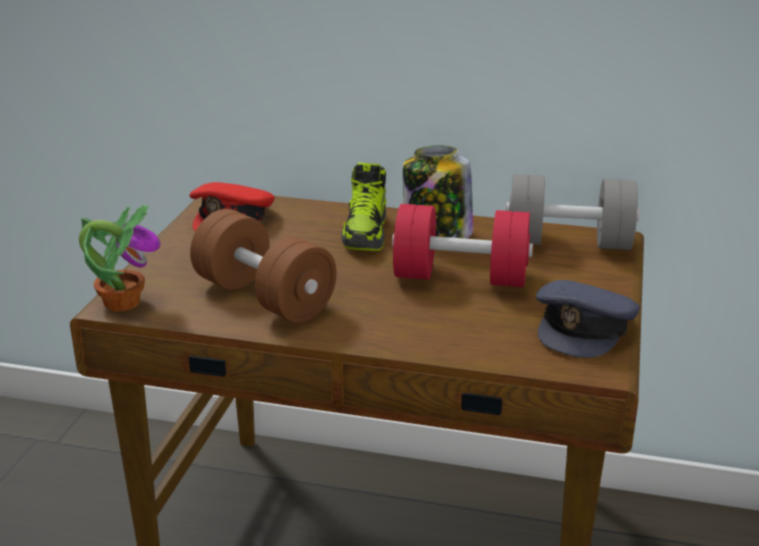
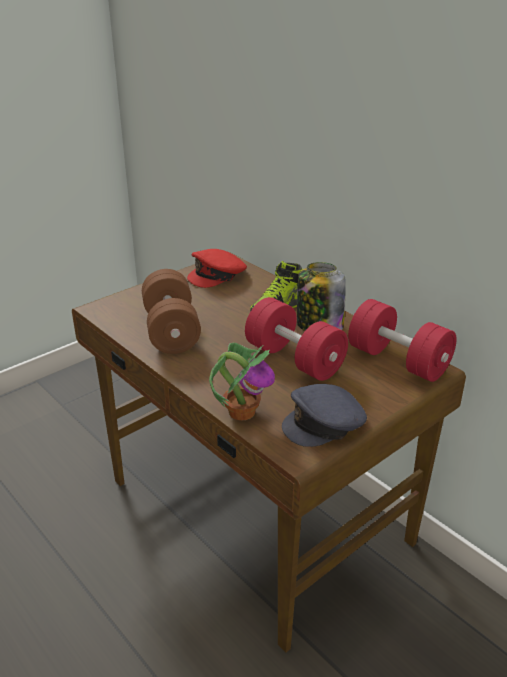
camera: 35 degrees right, 5 degrees up
(121, 302) = (102, 307): potted plant -> potted plant (241, 411)
(568, 243) = (398, 361): grey dumbbell -> red dumbbell

